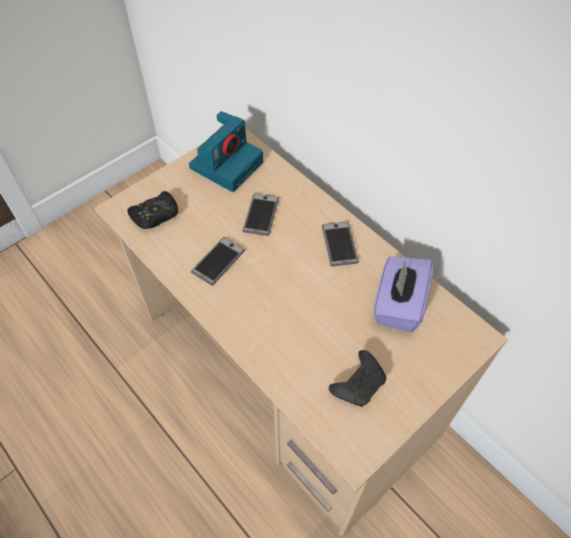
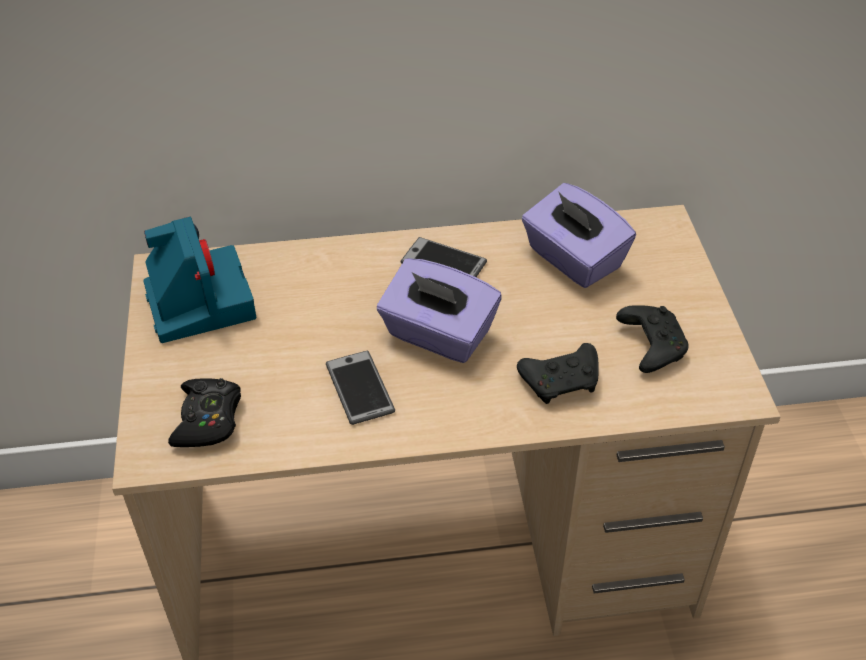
camera: 55 degrees left, 10 degrees down
(261, 215) = (325, 310): phone -> none
(282, 273) = (438, 335): none -> purple tissue box
(293, 351) = (562, 381): none -> black game controller

